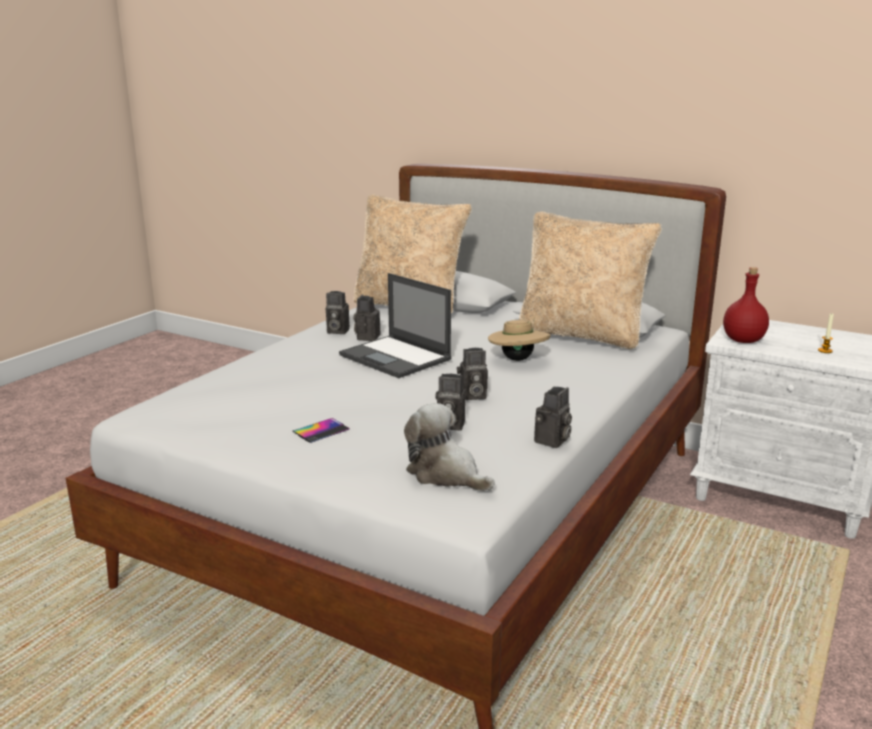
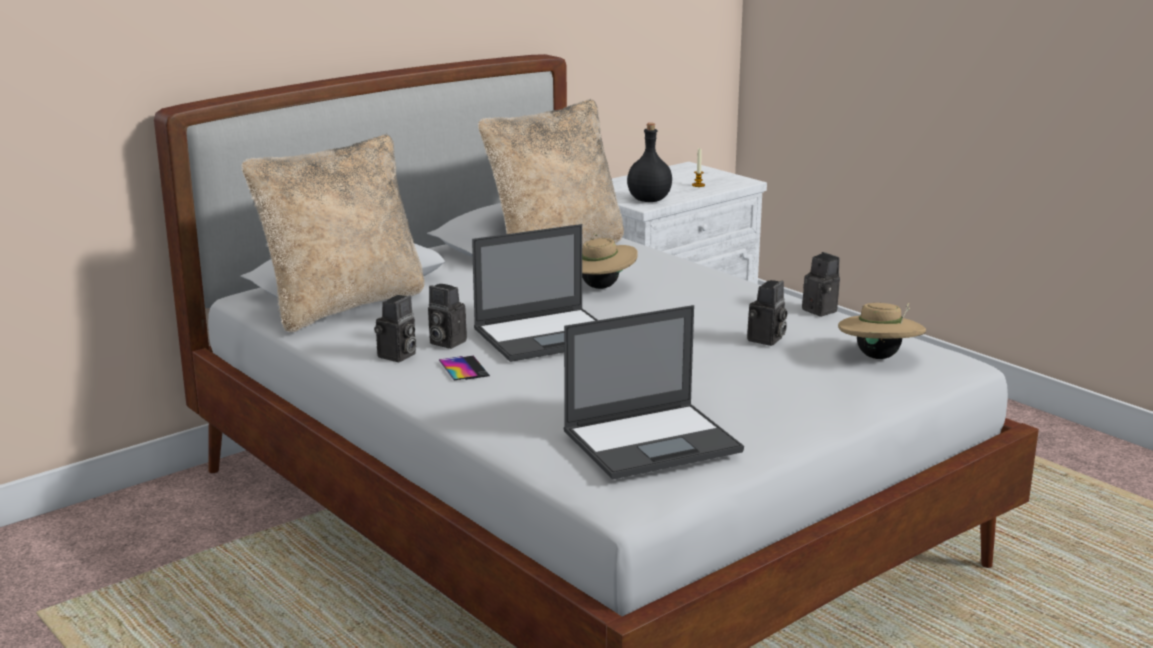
camera: 70 degrees left, 0 degrees up
(214, 407) = (653, 441): none -> laptop
(321, 430) = (746, 396): phone -> phone (464, 368)
(445, 474) = (879, 357): plush toy -> beige hat
(472, 396) = (694, 320): camera -> none
(744, 340) = (649, 200): red bottle -> black bottle

